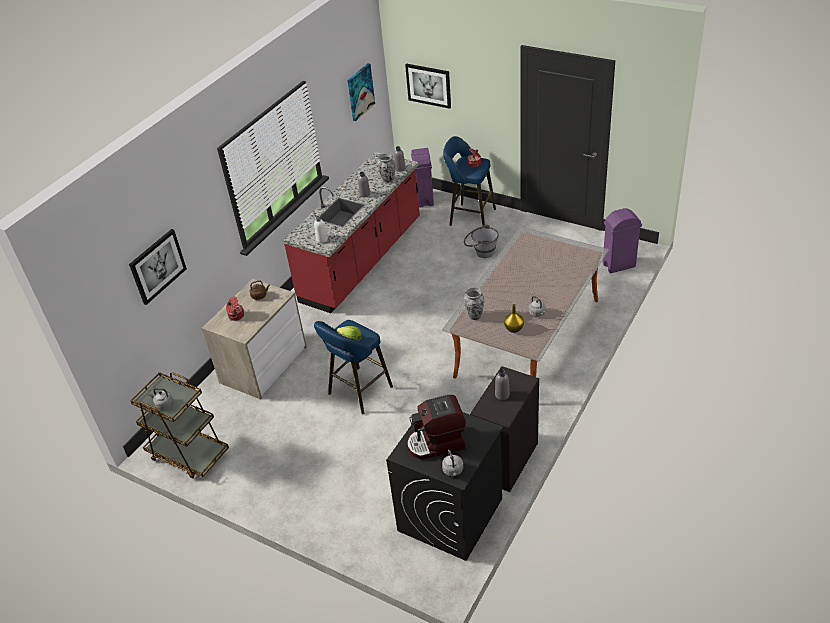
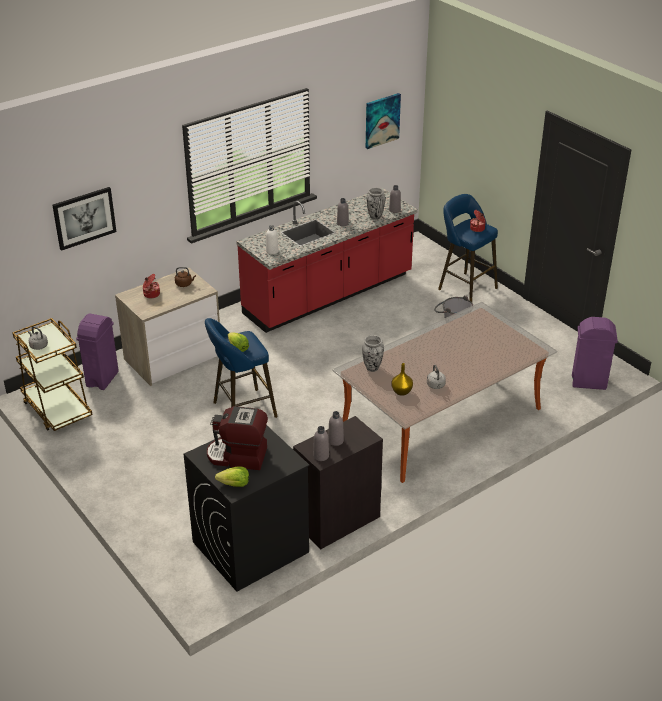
camera: 20 degrees right, 5 degrees down
(424, 199) = (431, 257): purple trash can -> purple trash can (103, 379)
(428, 85) = (458, 133): picture -> none
(453, 471) = (234, 484): grey kettle -> lettuce
(500, 413) = (321, 456): none -> grey bottle

